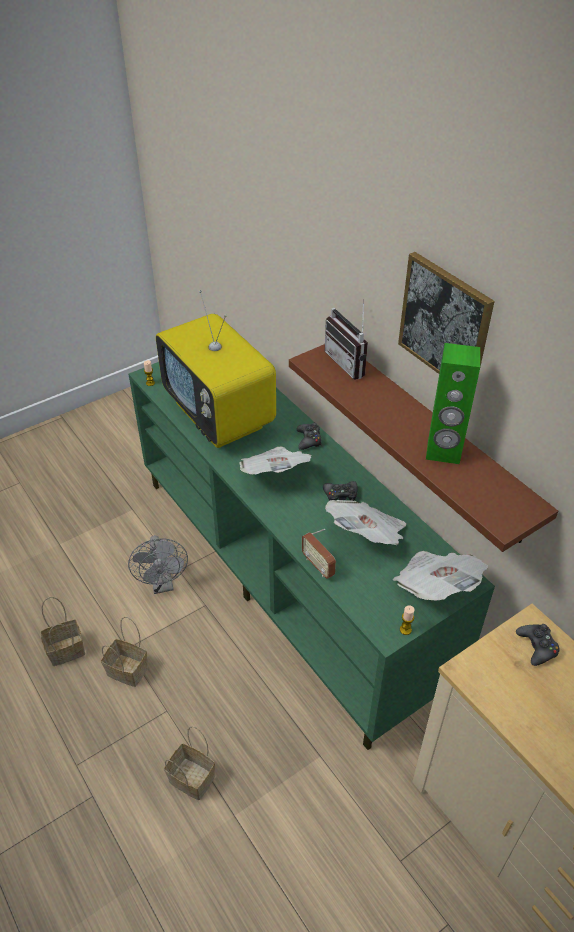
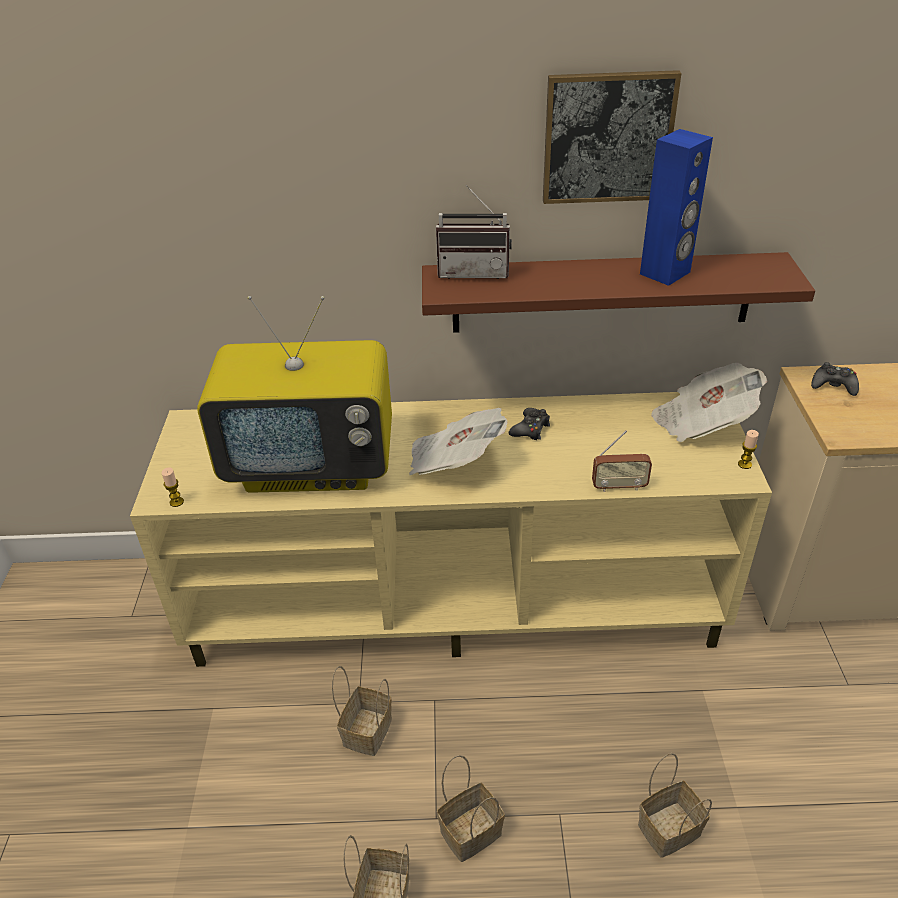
camera: 55 degrees left, 5 degrees down
(163, 584) = (367, 730): grey fan -> basket
(287, 576) = (456, 603): green tv stand -> beige tv stand
(309, 440) = (426, 416): black game controller -> none
(367, 535) = (603, 436): newspaper -> none
(443, 452) = (665, 273): green speaker -> blue speaker

